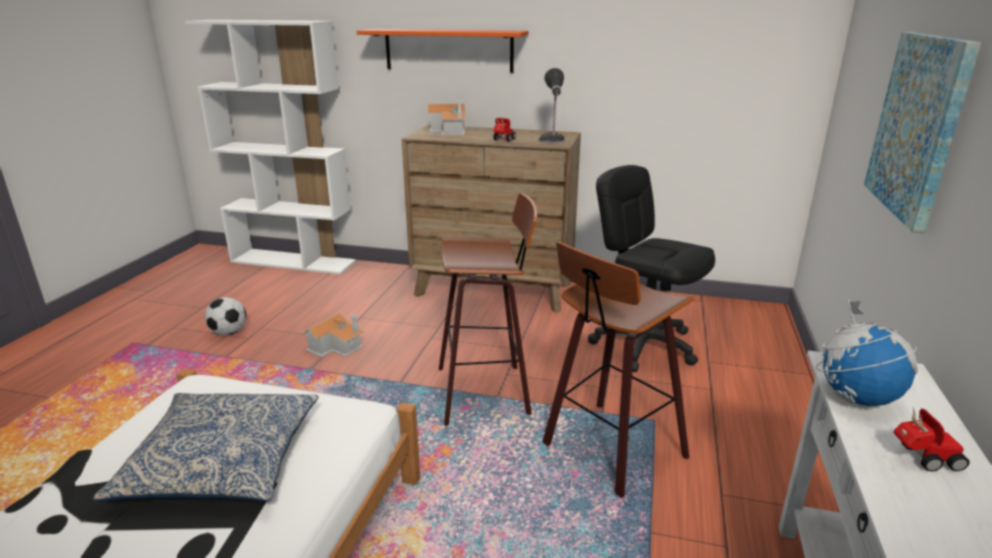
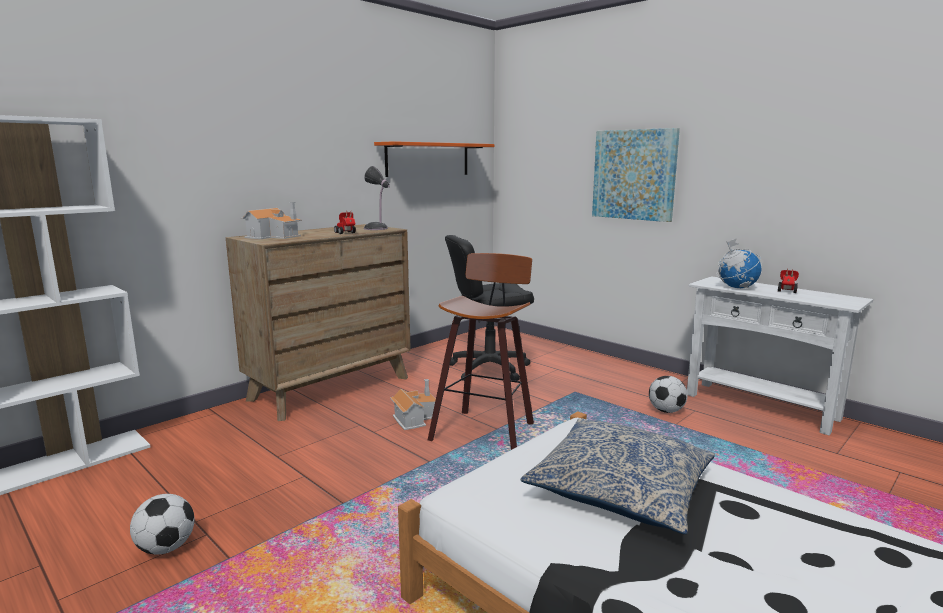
camera: 60 degrees left, 10 degrees down
(336, 346) = (318, 480): toy house -> toy house (414, 417)
(448, 50) = (239, 156): orange shelf -> orange shelf (428, 159)
(609, 450) = (594, 412): stool -> none
(688, 515) = (666, 411): none -> football

